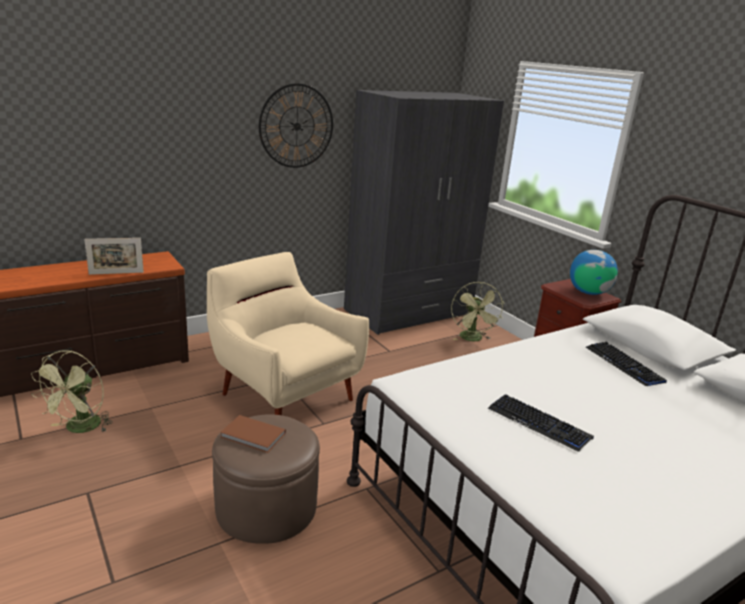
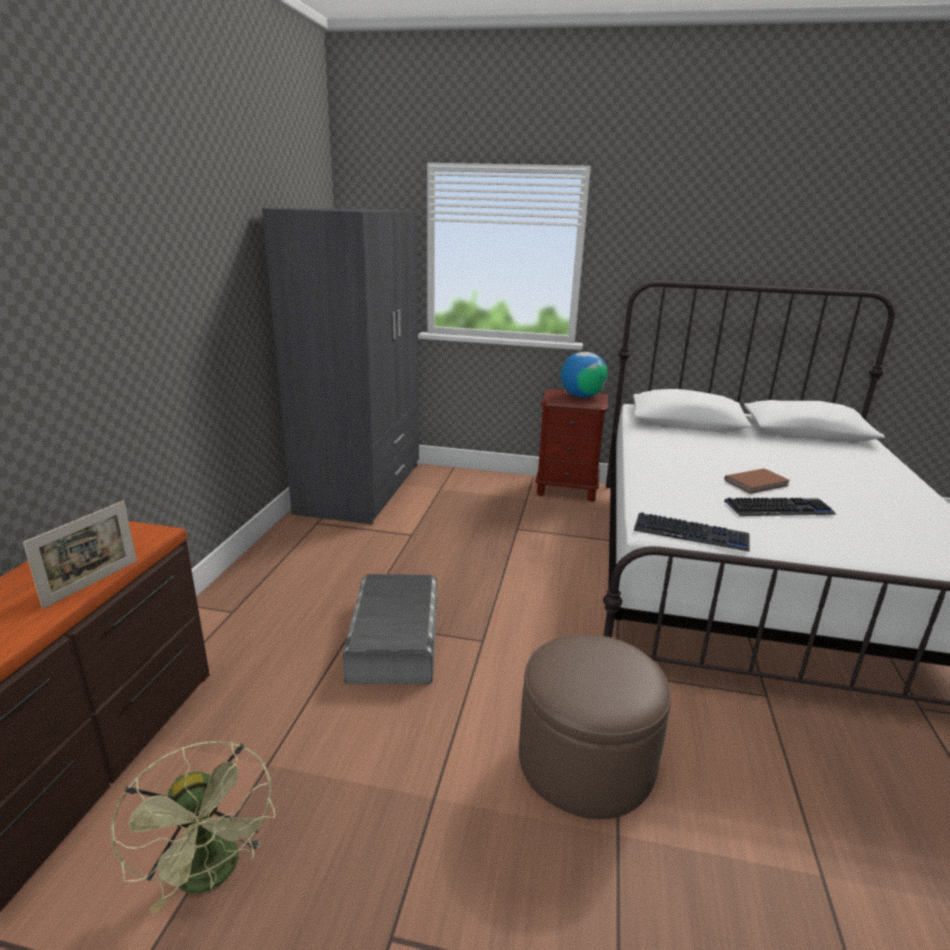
camera: 45 degrees left, 0 degrees up
(253, 436) = (585, 679): brown book -> brown book (758, 483)
(283, 394) = (394, 638): beige armchair -> grey storage box
(296, 126) = (211, 269): wall clock -> none
(473, 339) = (457, 488): green fan -> none
(624, 365) = (709, 441): keyboard -> keyboard (690, 534)

